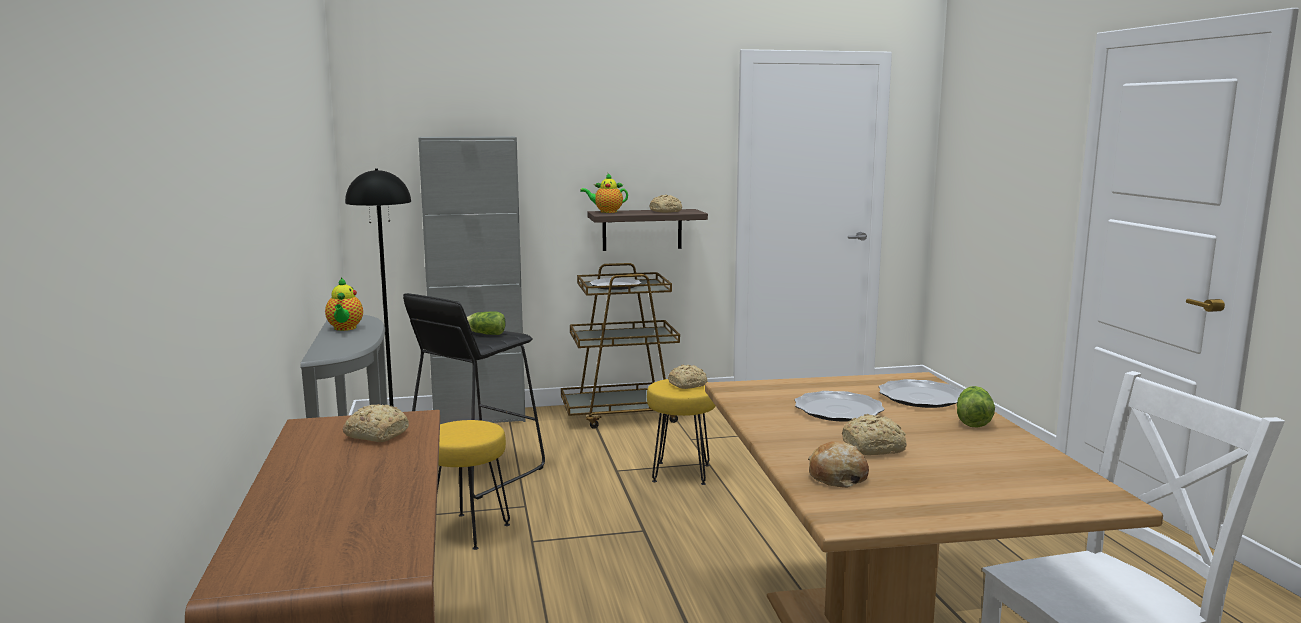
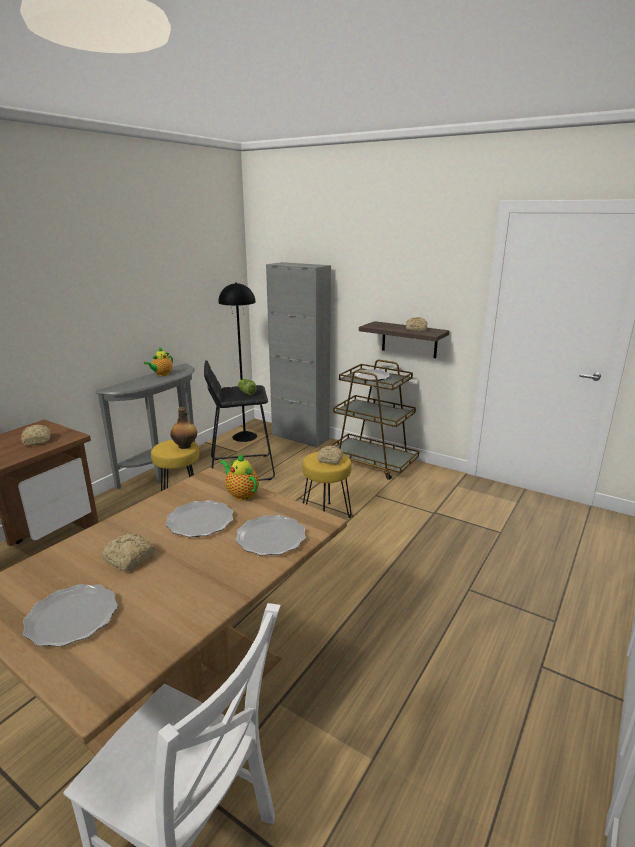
camera: 45 degrees right, 10 degrees up
(479, 425) = (185, 446): none -> bottle
(606, 212) = (380, 324): teapot -> teapot (241, 494)
(837, 477) = (58, 567): bread -> none
(960, 487) = (72, 617): none -> plate
(973, 420) = (239, 575): lettuce -> none

